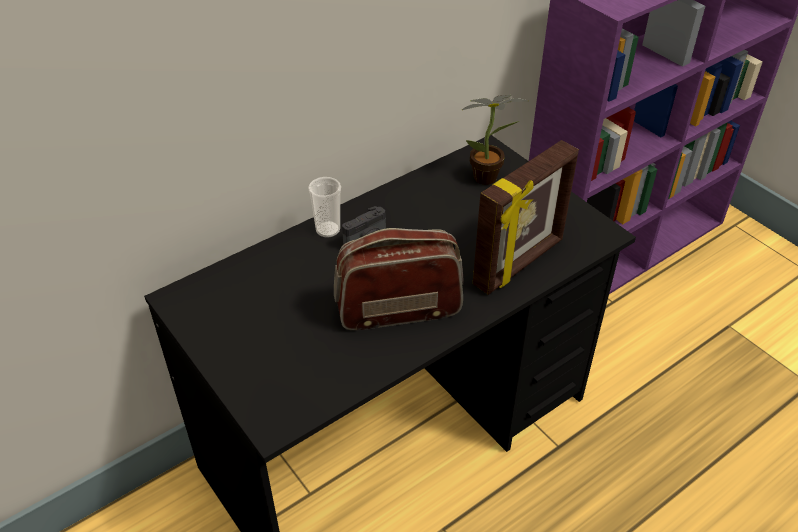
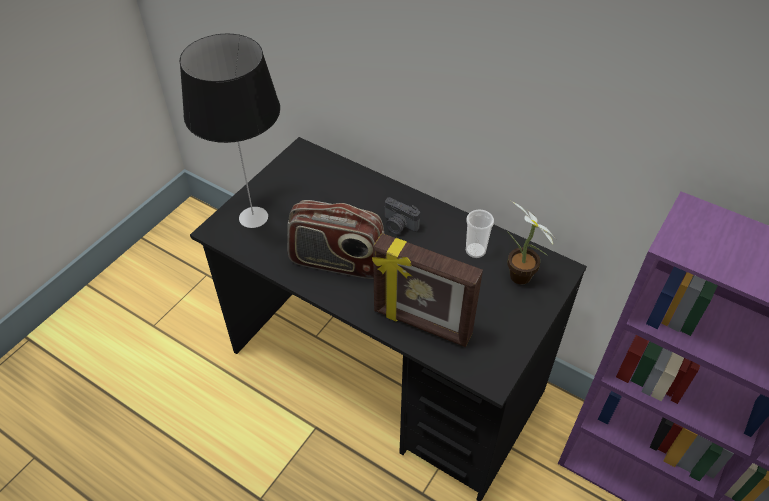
camera: 70 degrees right, 5 degrees up
(274, 377) = (252, 218): none -> table lamp
(328, 230) = (402, 199): cup -> cup (475, 250)
(398, 309) = (337, 262): radio -> radio turned 135 degrees clockwise

